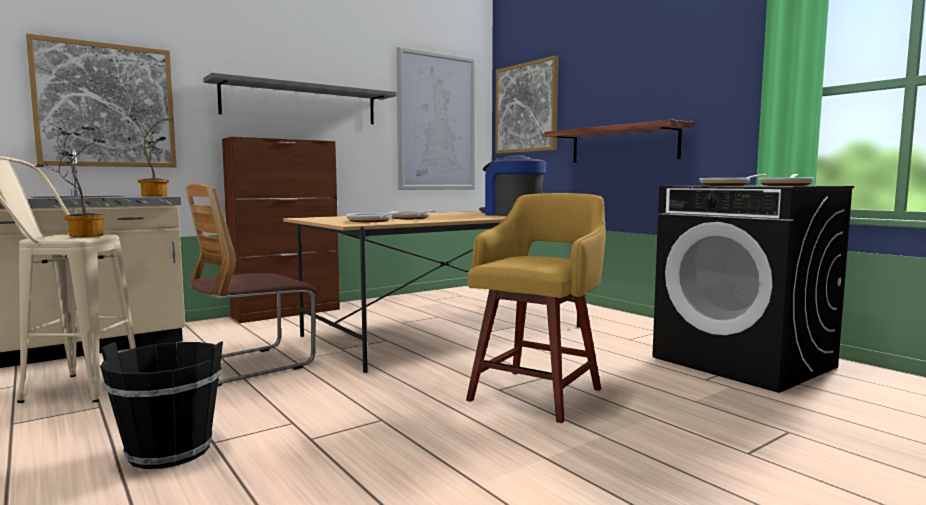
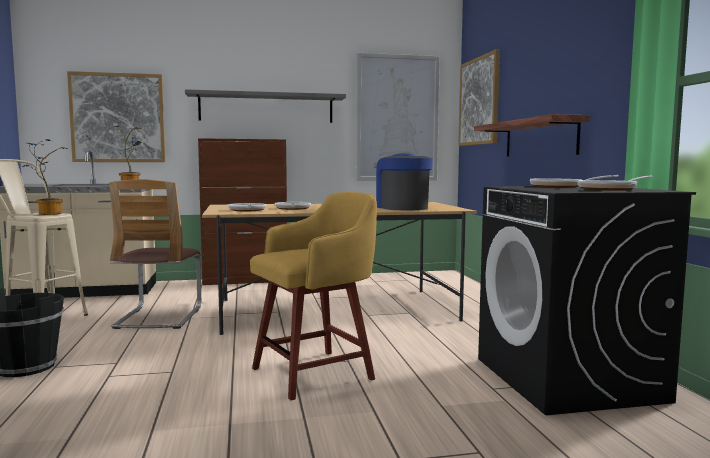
camera: 25 degrees right, 0 degrees up
(251, 365) = (159, 317): chair -> chair turned 75 degrees counterclockwise

